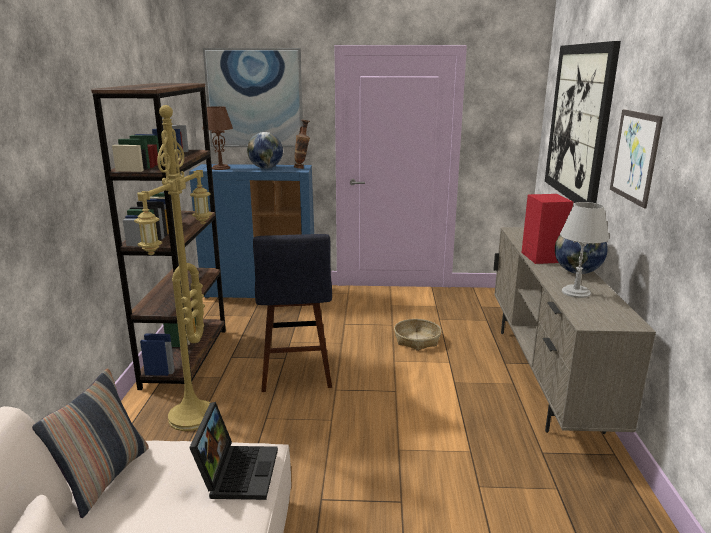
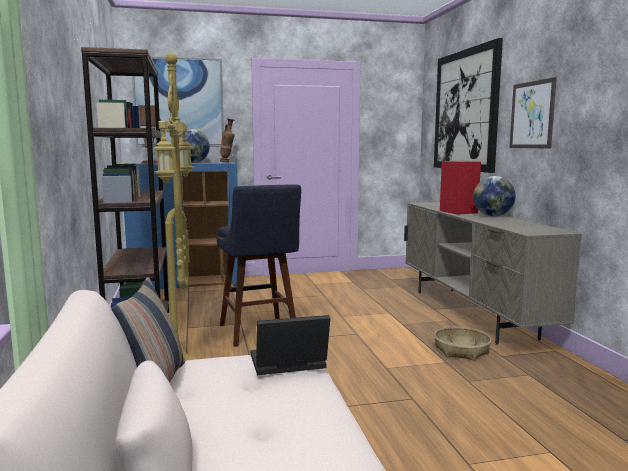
camera: 15 degrees left, 10 degrees down
(237, 471) = (286, 364): laptop -> laptop turned 90 degrees counterclockwise
(417, 340) = (352, 302): basket -> basket (461, 350)
(575, 292) = (503, 223): grey table lamp -> none

